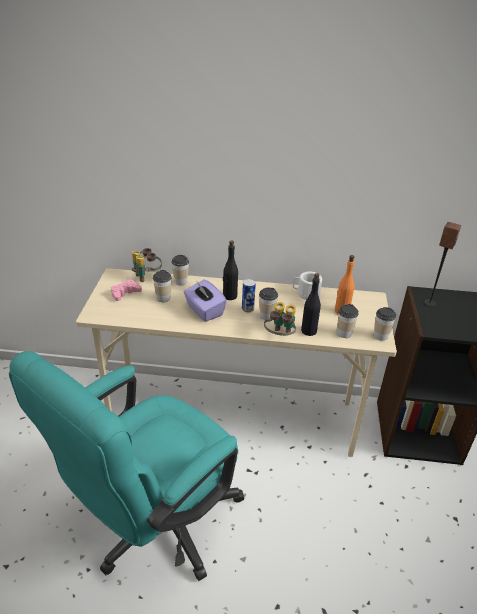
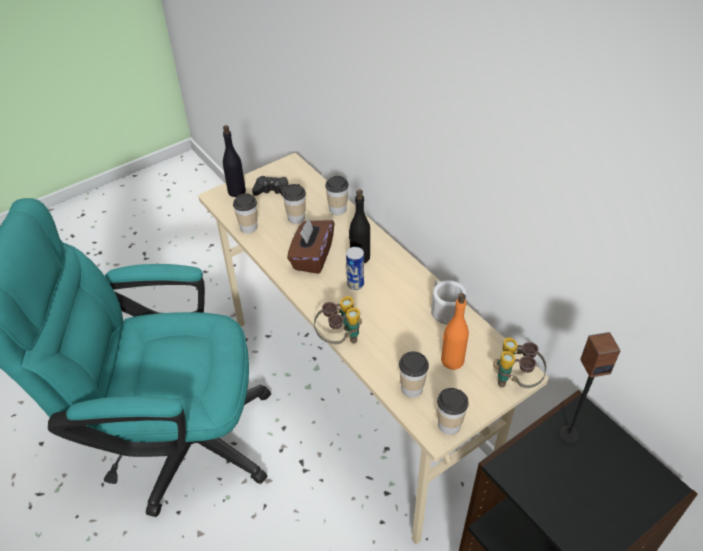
camera: 50 degrees right, 10 degrees up
(125, 293) = (272, 191): pink game controller -> black game controller
(147, 276) = (316, 184): binoculars -> binoculars (515, 380)
(204, 311) = (312, 257): purple tissue box -> brown tissue box
(266, 316) = (362, 305): cup -> cup (248, 227)
(308, 331) = (378, 355): black bottle -> black bottle (237, 191)

